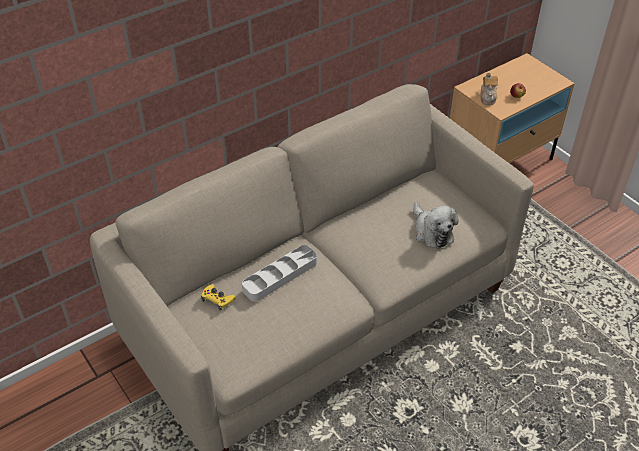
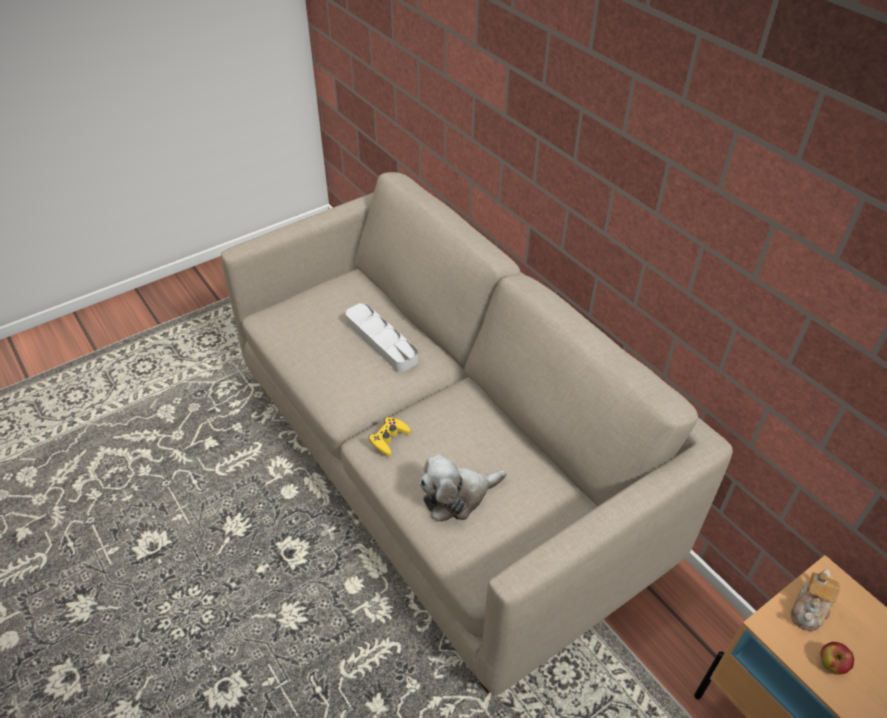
camera: 90 degrees right, 0 degrees up
(217, 299) = (355, 297): yellow game controller -> yellow game controller (389, 438)
(488, 97) = (810, 609): teapot -> teapot turned 60 degrees counterclockwise

